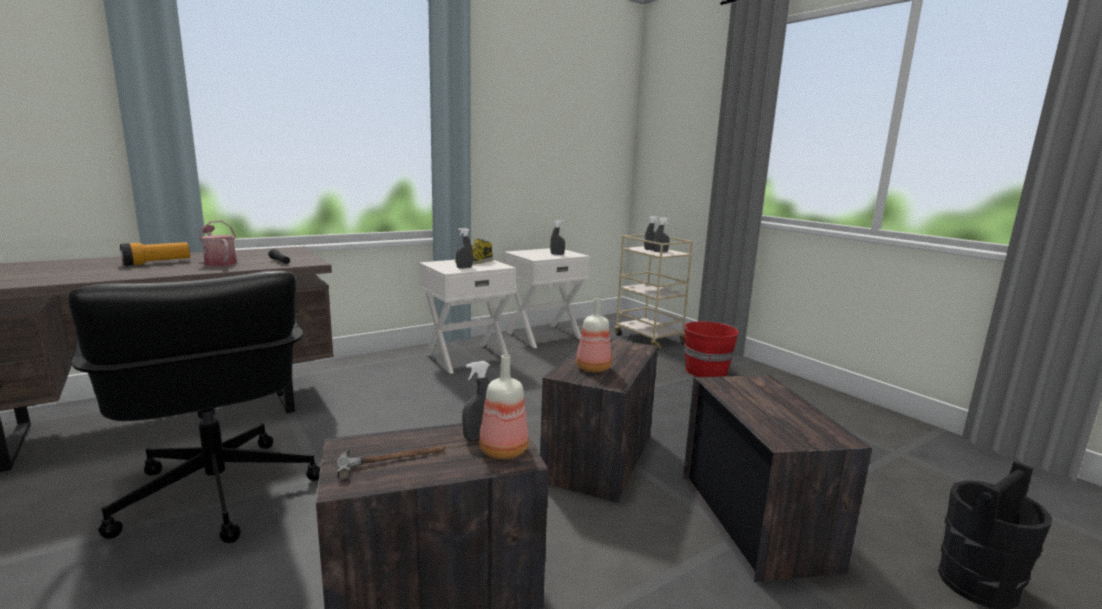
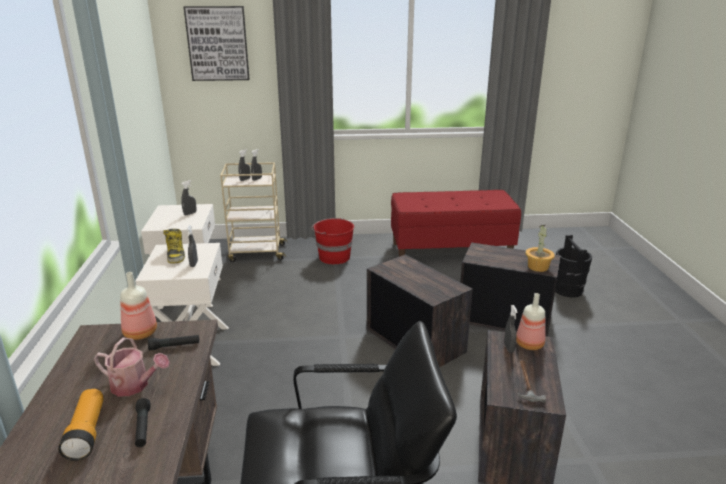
camera: 60 degrees left, 10 degrees up
(160, 270) = (143, 428): none -> black flashlight
(219, 262) = (134, 386): watering can -> watering can turned 150 degrees counterclockwise
(593, 369) = (430, 286): bottle -> bottle (141, 334)
(680, 107) = (217, 43): none -> picture
(780, 431) = (538, 267): none -> potted plant
(868, 435) = (450, 251): none -> red bench

